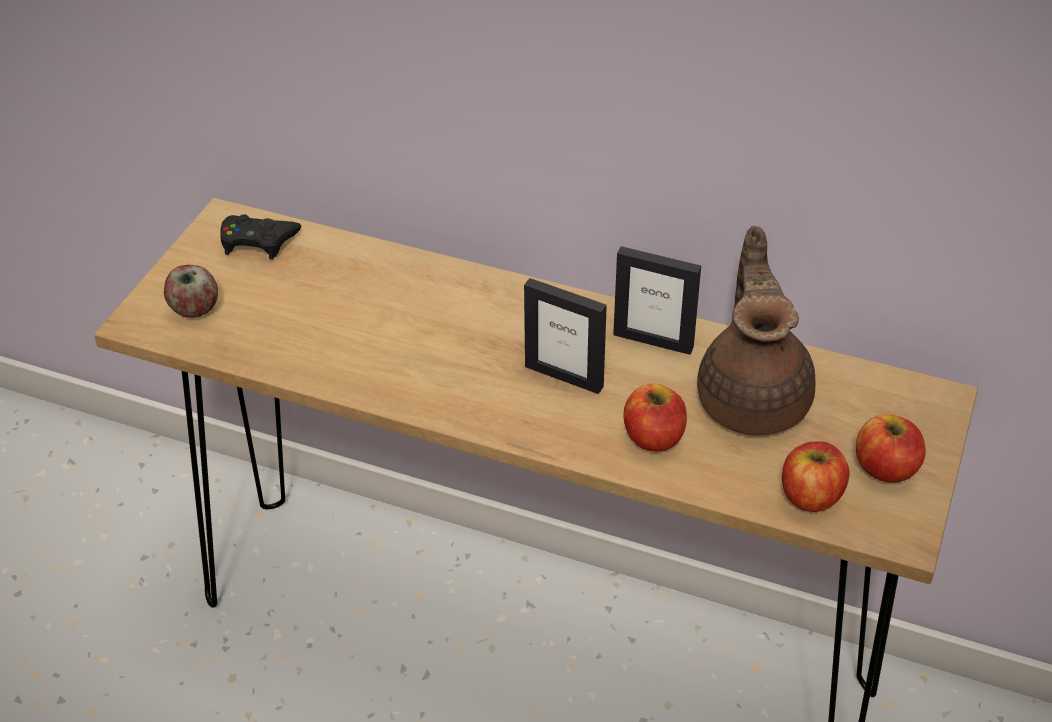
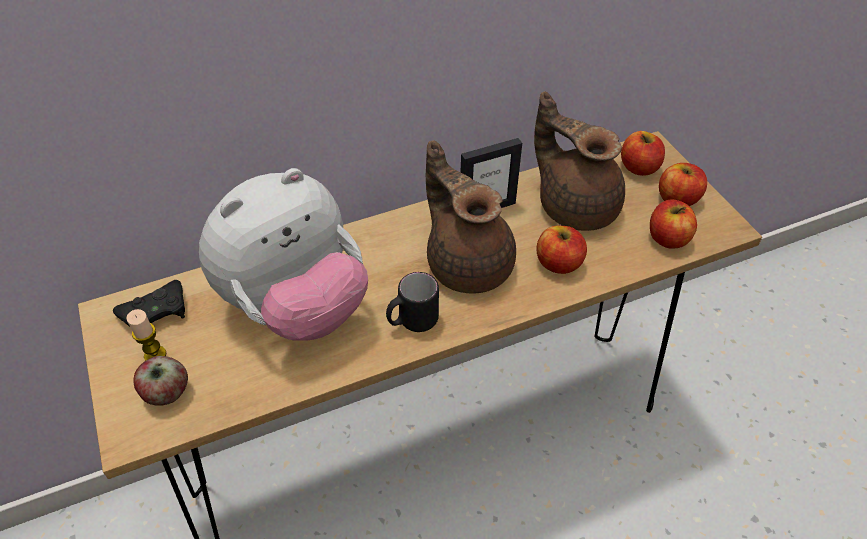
camera: 45 degrees left, 5 degrees up
(219, 275) = (155, 355): none -> candle
(367, 310) = (296, 306): none -> plush toy
(445, 390) = (412, 321): none -> black mug
(564, 376) = (467, 262): picture frame -> brown teapot
(888, 408) = (639, 167): none -> apple

